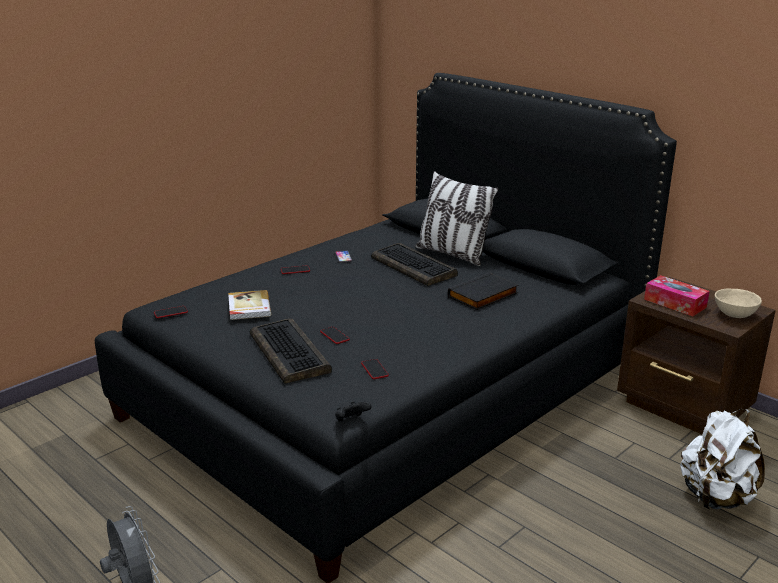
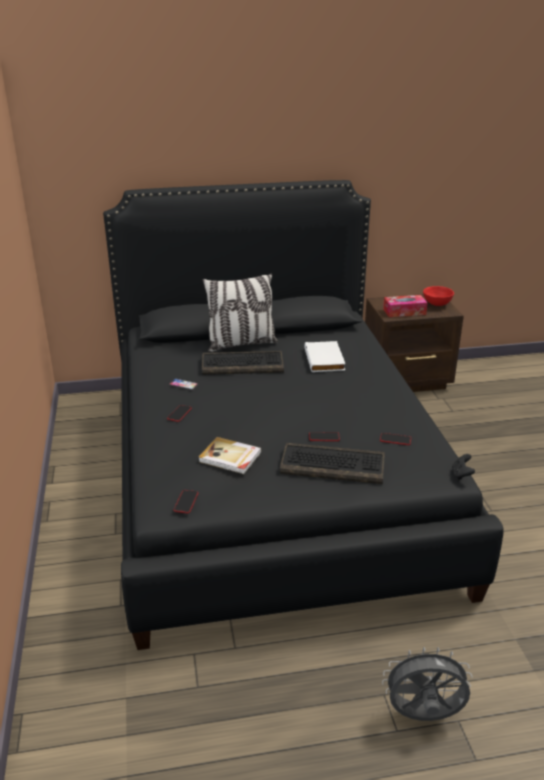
camera: 55 degrees left, 5 degrees up
(483, 295) = (325, 359): black book -> white book
(716, 497) = (499, 416): white backpack -> none
(733, 315) = (436, 304): beige bowl -> red bowl

